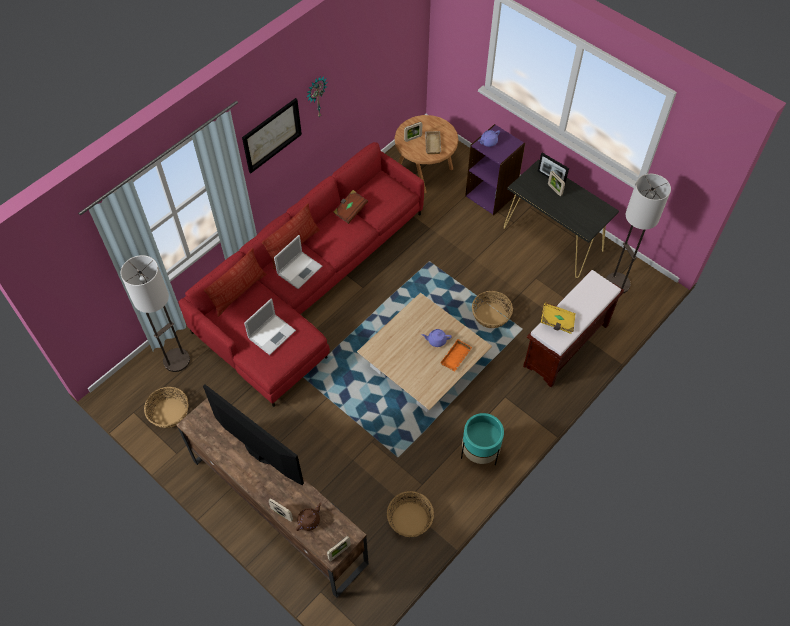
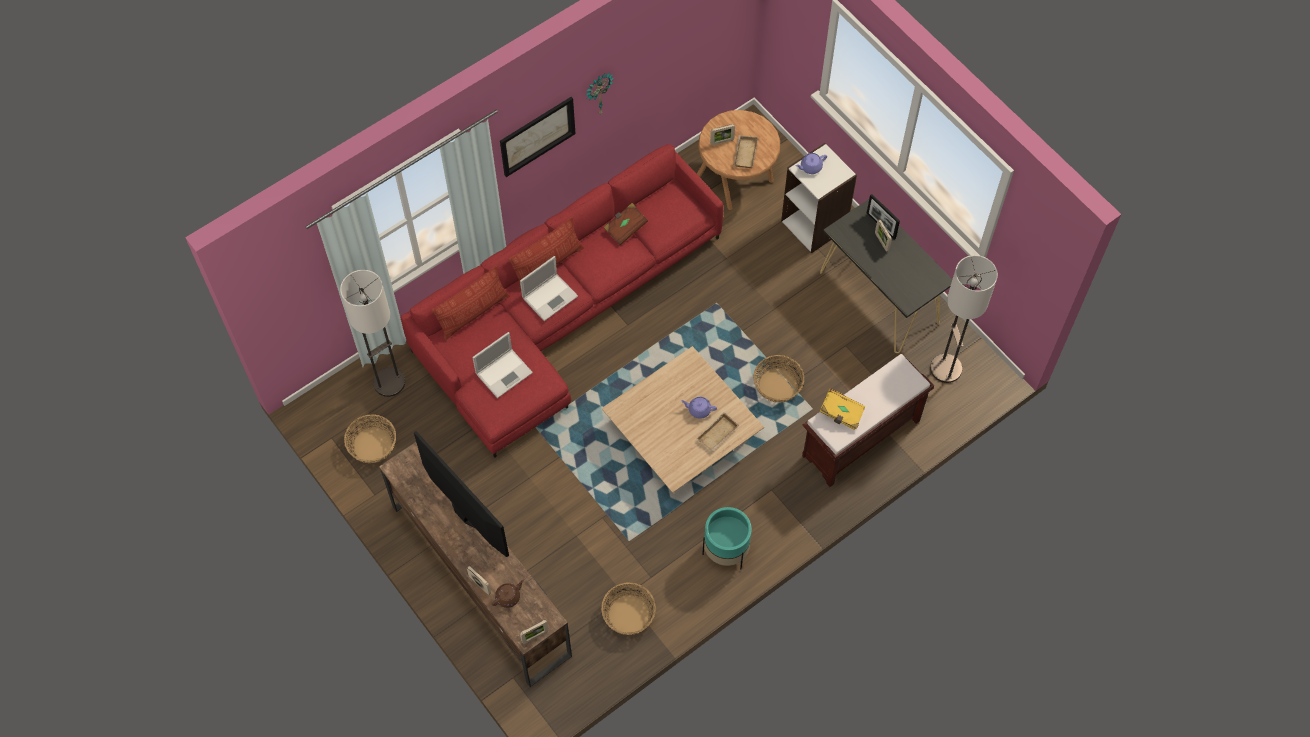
camera: 10 degrees right, 5 degrees up
(456, 358) = (718, 435): orange tray -> beige tray
(491, 195) = (814, 224): purple bookcase -> white bookcase

